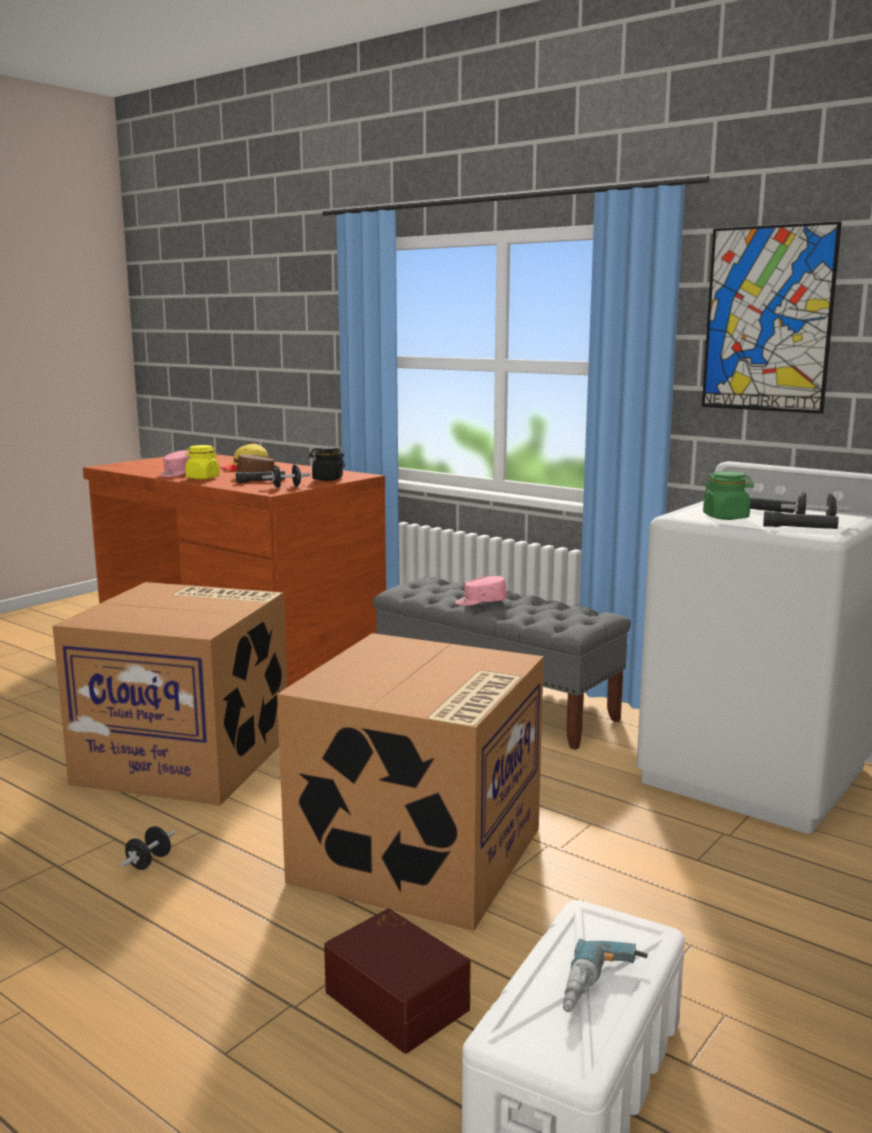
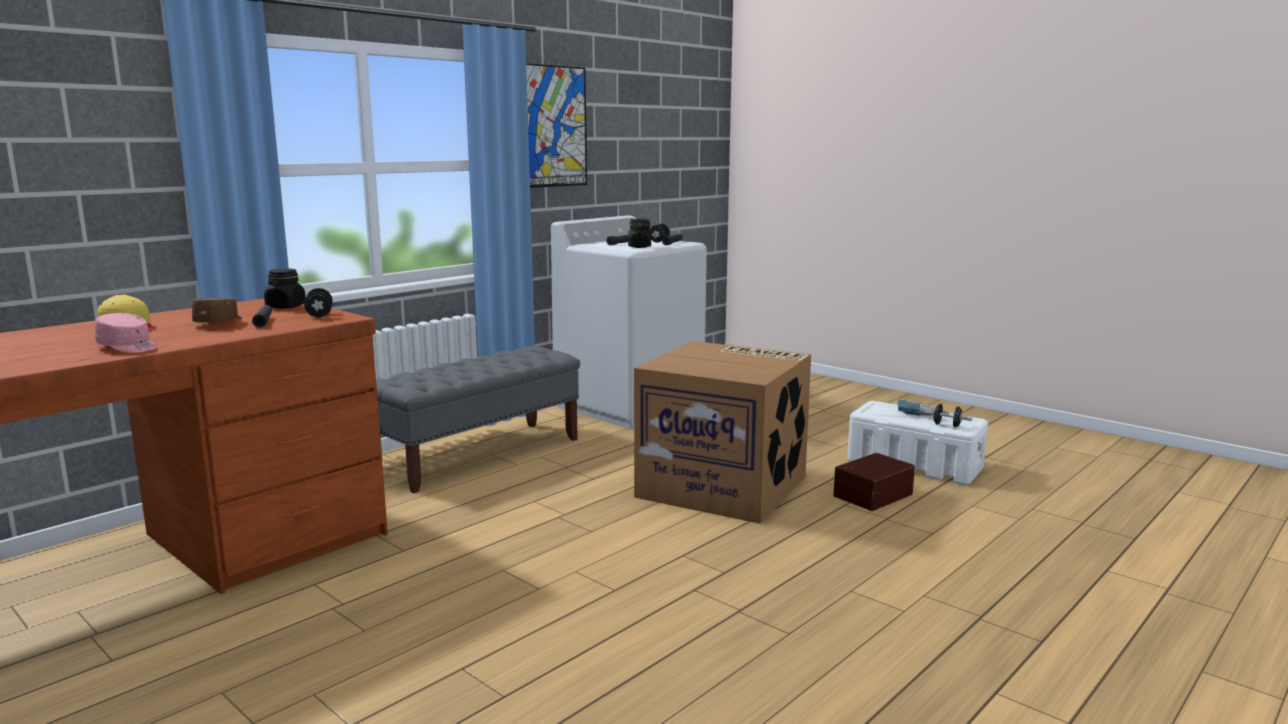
camera: 85 degrees left, 0 degrees up
(149, 862) = (733, 571): black dumbbell -> black dumbbell (946, 425)
(188, 758) = (534, 571): cardboard box -> none
(202, 478) = (191, 338): yellow jar -> none
(480, 602) = (474, 369): pink cap -> none
(726, 517) = (639, 247): green jar -> black jar

